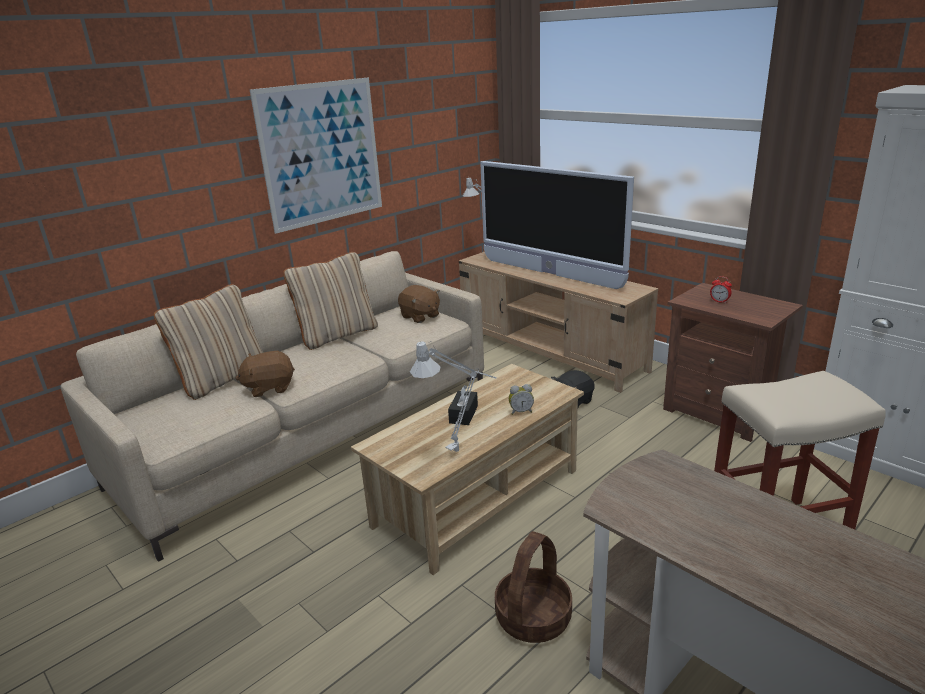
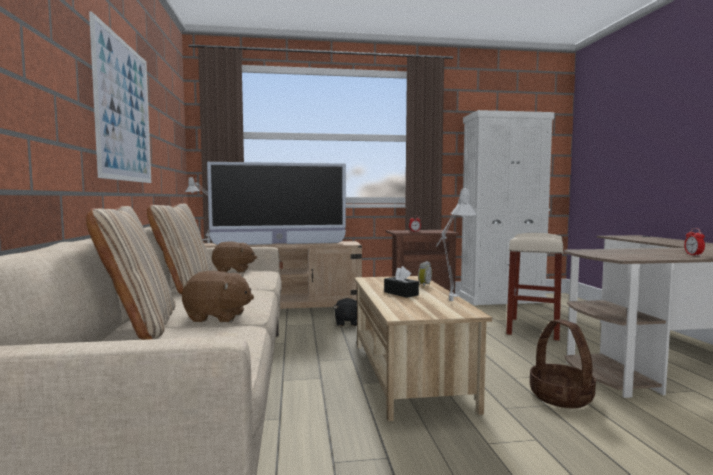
camera: 55 degrees left, 20 degrees down
(269, 388) = (217, 317): brown plush toy -> brown plush toy turned 105 degrees counterclockwise
(758, 570) = (693, 255): none -> alarm clock

